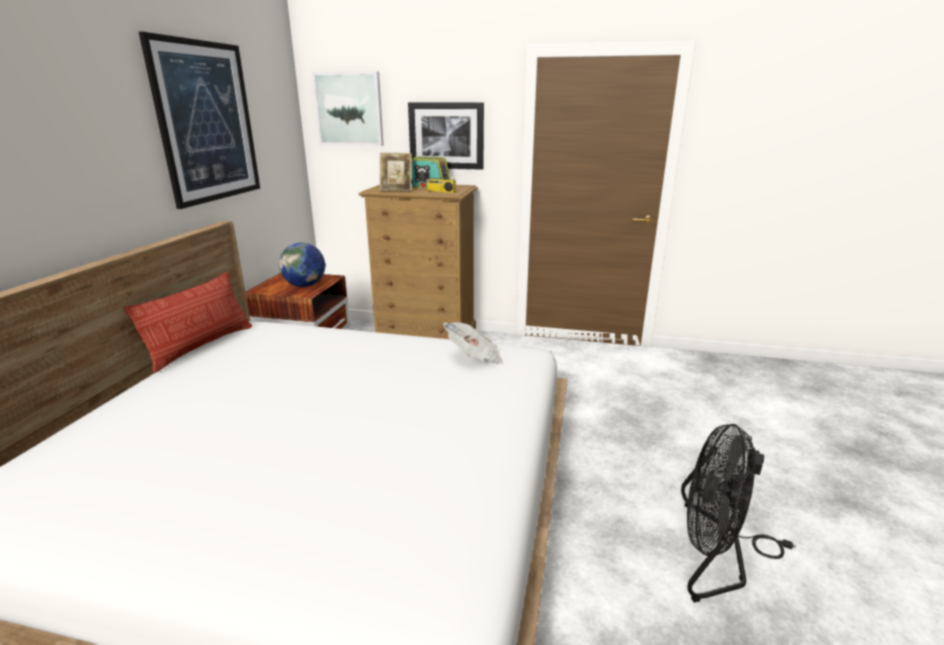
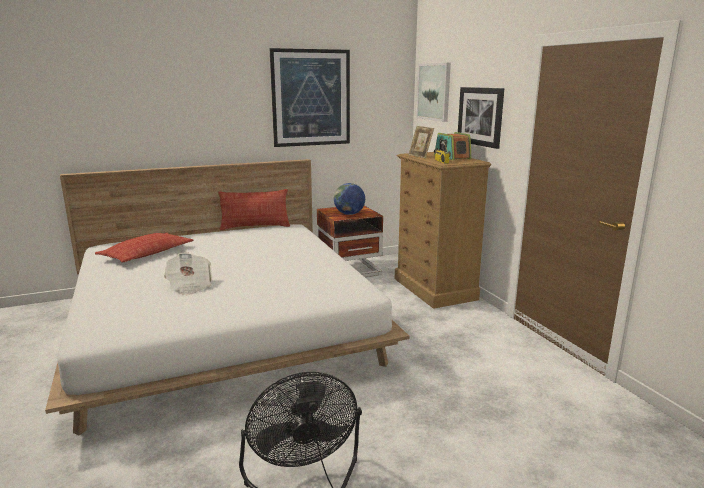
camera: 55 degrees right, 5 degrees down
(135, 462) = (147, 253): none -> pillow
(474, 357) = (329, 279): newspaper -> newspaper (190, 285)

